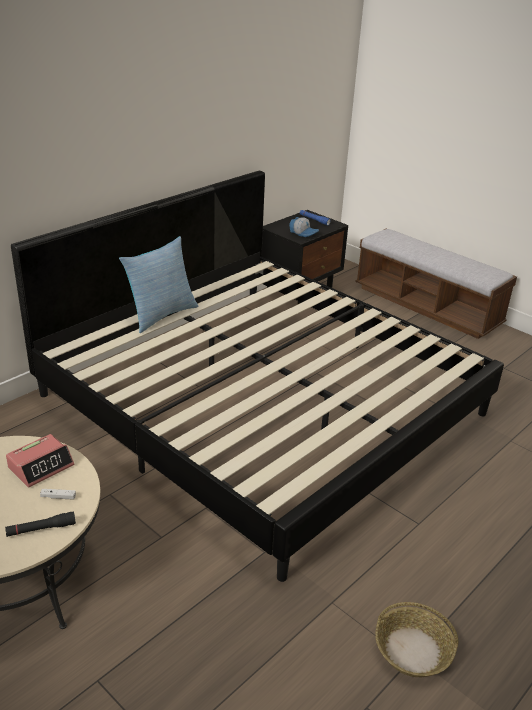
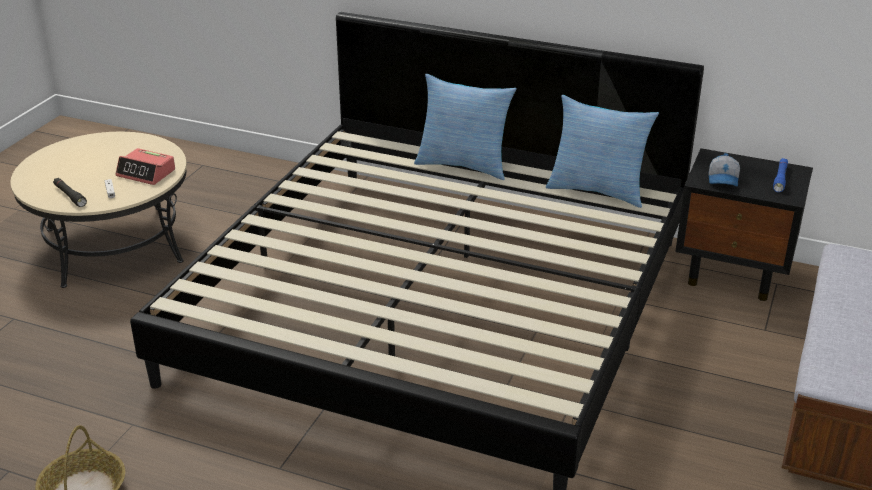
camera: 70 degrees right, 0 degrees up
(241, 281) = (597, 190): none -> pillow

